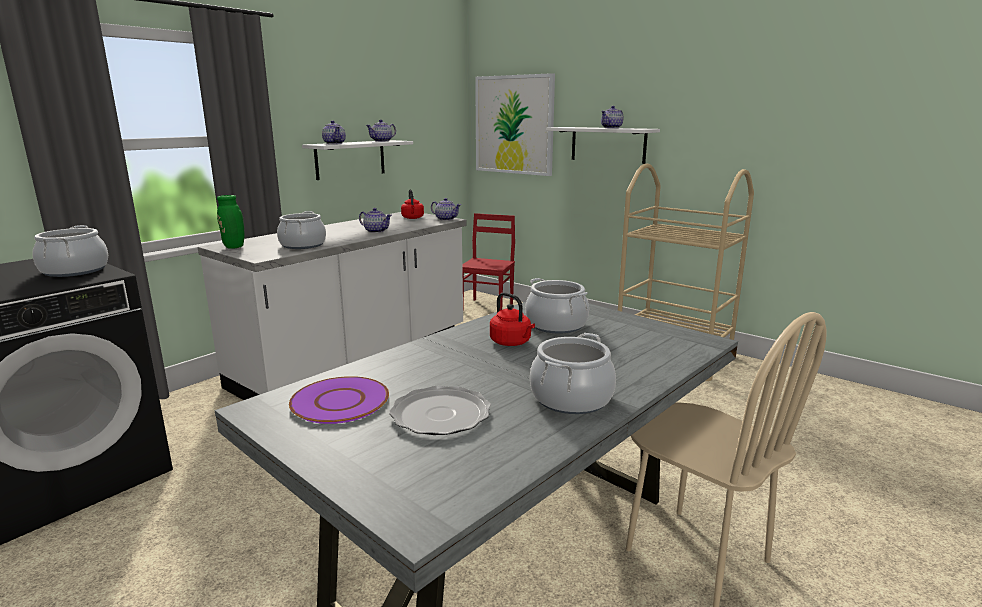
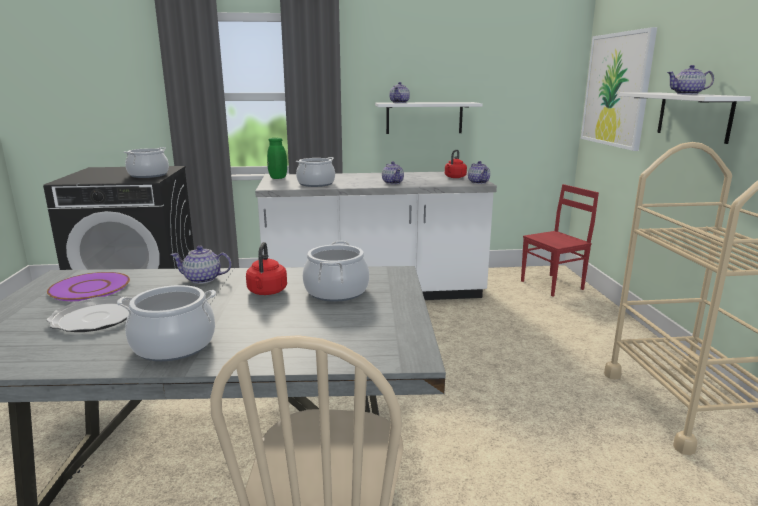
camera: 45 degrees right, 0 degrees up
(382, 141) = (453, 102): teapot -> teapot (203, 279)

